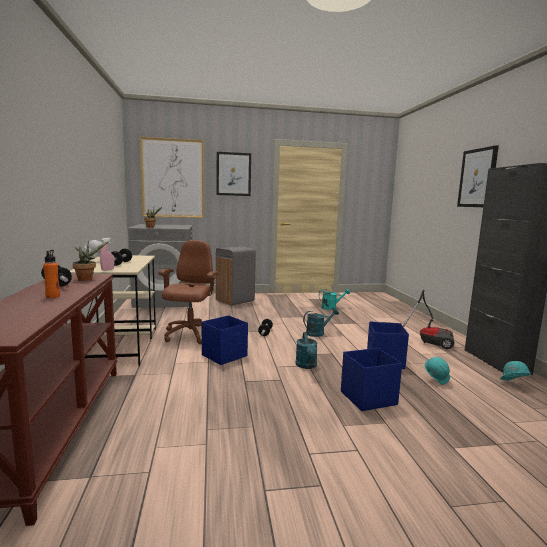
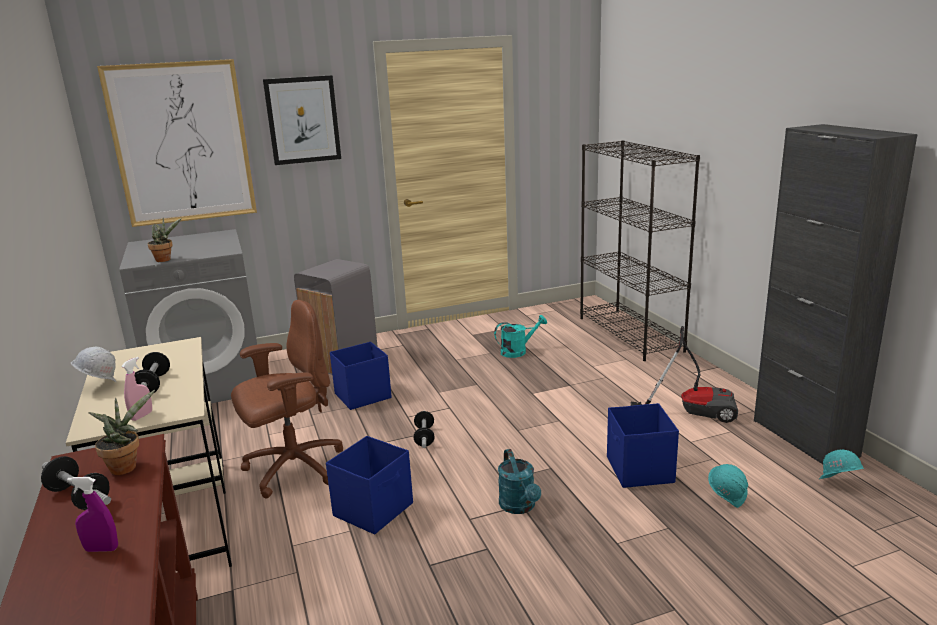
camera: 10 degrees left, 10 degrees up
(53, 296) = (101, 549): orange bottle -> purple spray bottle
(190, 335) = (293, 468): brown office chair -> brown office chair turned 60 degrees clockwise
(318, 333) = (514, 422): turquoise watering can -> none
(367, 398) = (634, 561): blue storage box -> blue storage box (362, 396)
(399, 308) = (630, 334): none -> black bookcase
(477, 178) = (759, 123): picture -> none

